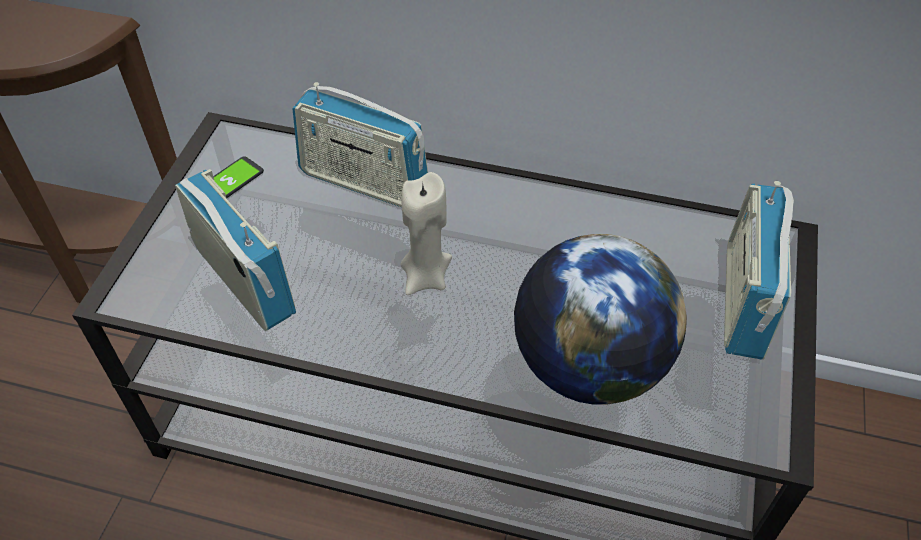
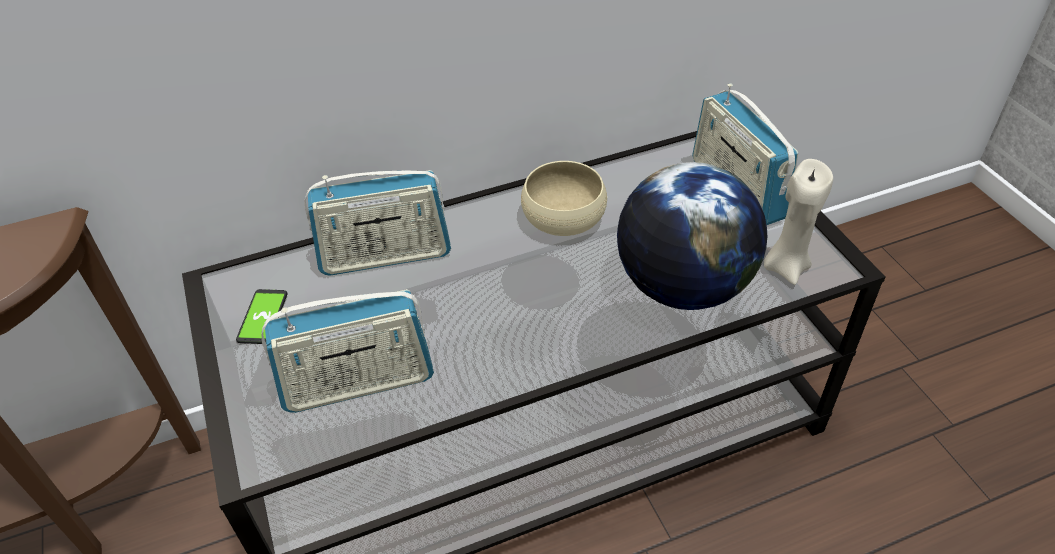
camera: 35 degrees left, 5 degrees down
(244, 281) = (358, 383): radio -> radio turned 150 degrees clockwise
(425, 277) = (507, 296): beige candle -> beige candle (785, 267)
(545, 232) = (563, 218): none -> beige bowl

